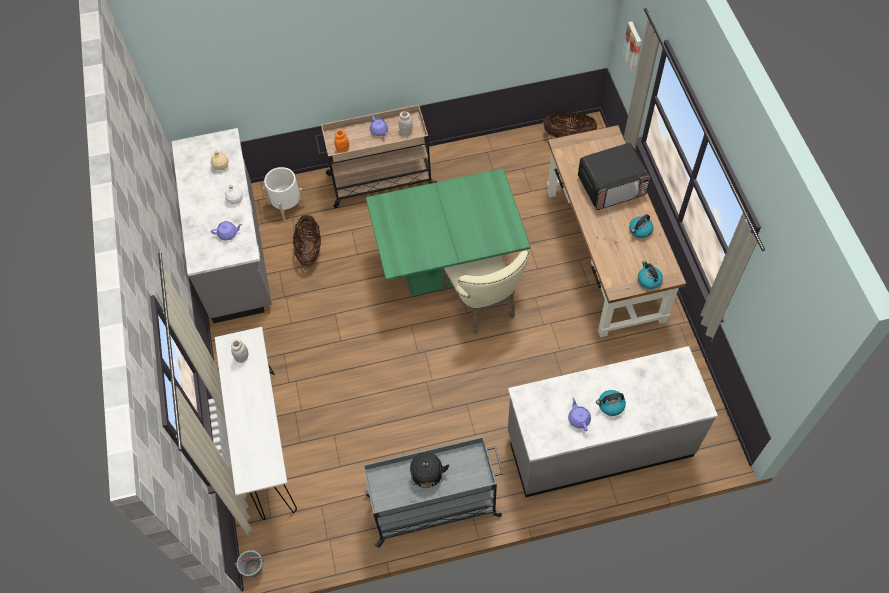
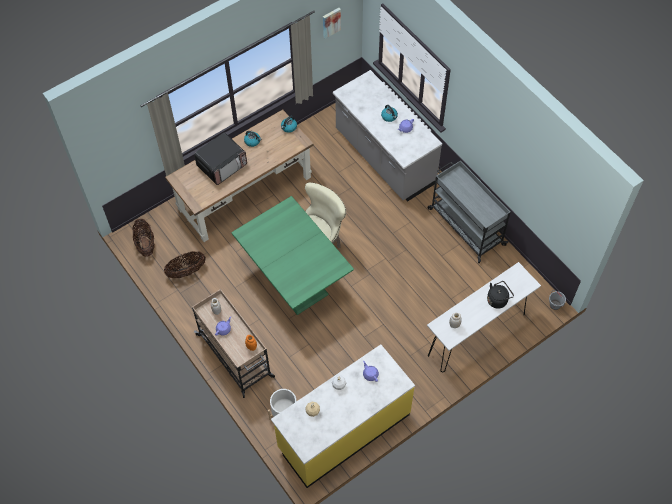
camera: 115 degrees left, 0 degrees up
(235, 252) = (343, 431): grey counter -> yellow counter
(309, 250) = (319, 378): basket -> basket (186, 271)
(427, 477) = (472, 198): black kettle -> black kettle (498, 299)
(612, 186) = (222, 165): microwave -> microwave turned 90 degrees clockwise
(633, 46) = (126, 149): picture -> picture (331, 22)

